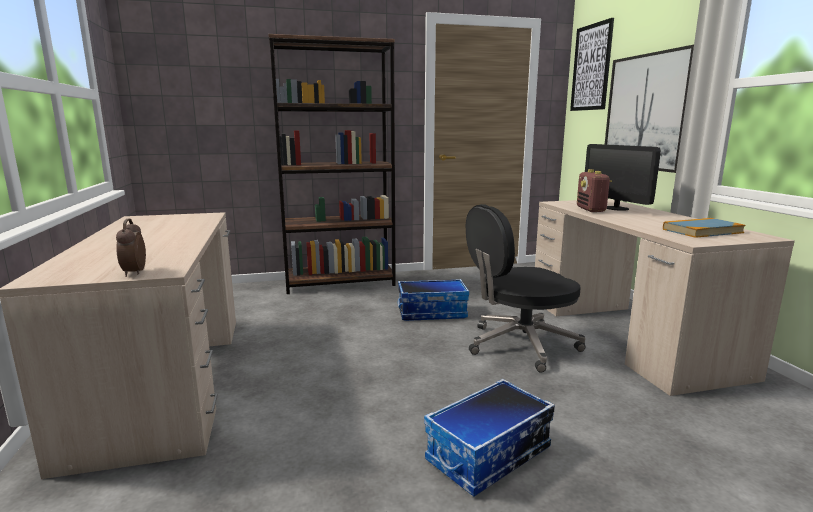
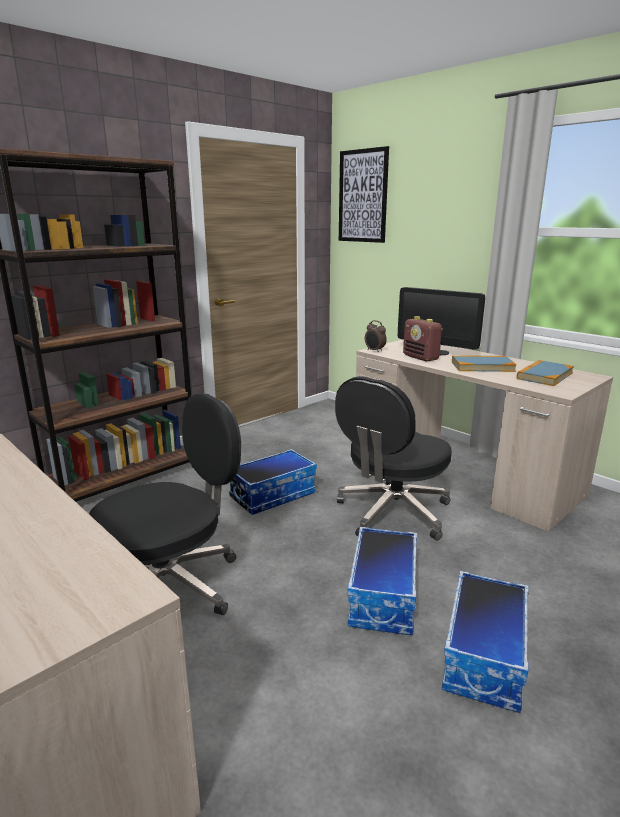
camera: 30 degrees left, 5 degrees up
(134, 273) = (86, 616): alarm clock -> alarm clock (374, 351)
(308, 344) = (171, 585): none -> black office chair
(448, 393) = (384, 597): none -> storage box
(643, 219) = (482, 366): none -> book
(646, 112) = (438, 250): picture -> none

